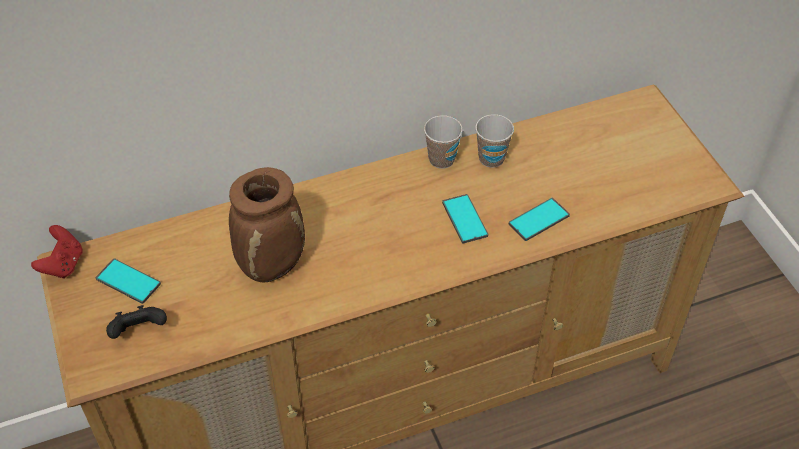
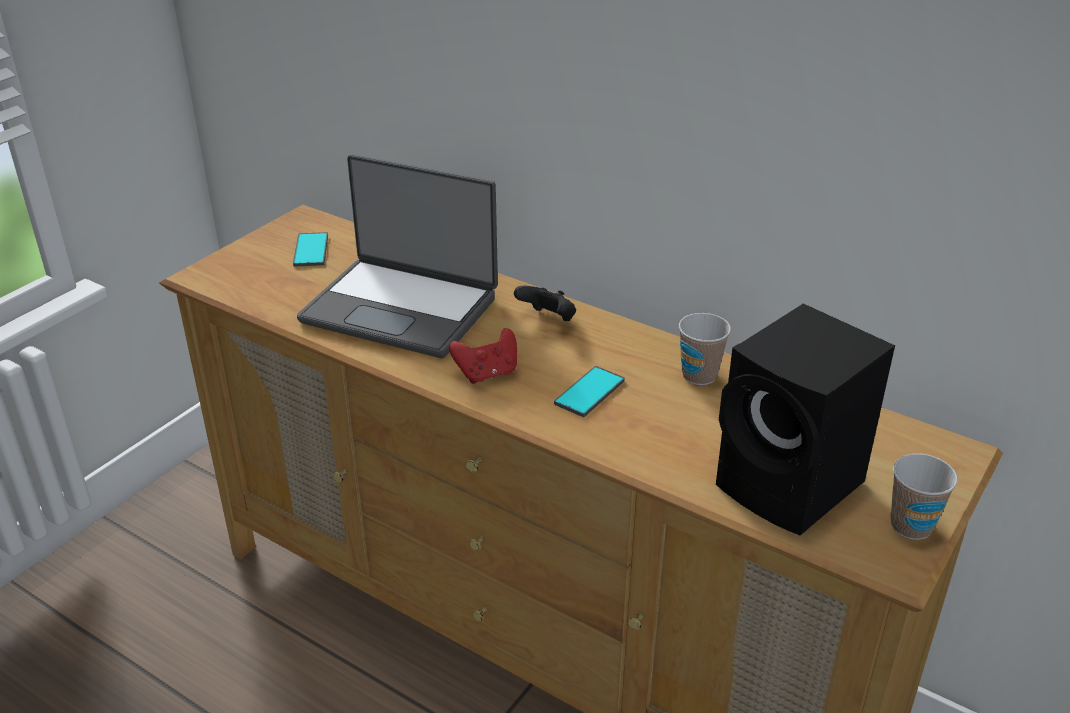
camera: 55 degrees right, 15 degrees down
(63, 264) = (300, 217): red game controller -> red game controller (487, 374)
(139, 331) = (262, 277): black game controller -> black game controller (548, 319)
(272, 265) = (402, 308): brown vase -> laptop
(441, 159) = (654, 345): cup -> cup (911, 526)
(538, 220) = (651, 443): phone -> none
(624, 184) = (793, 487): none -> black speaker

